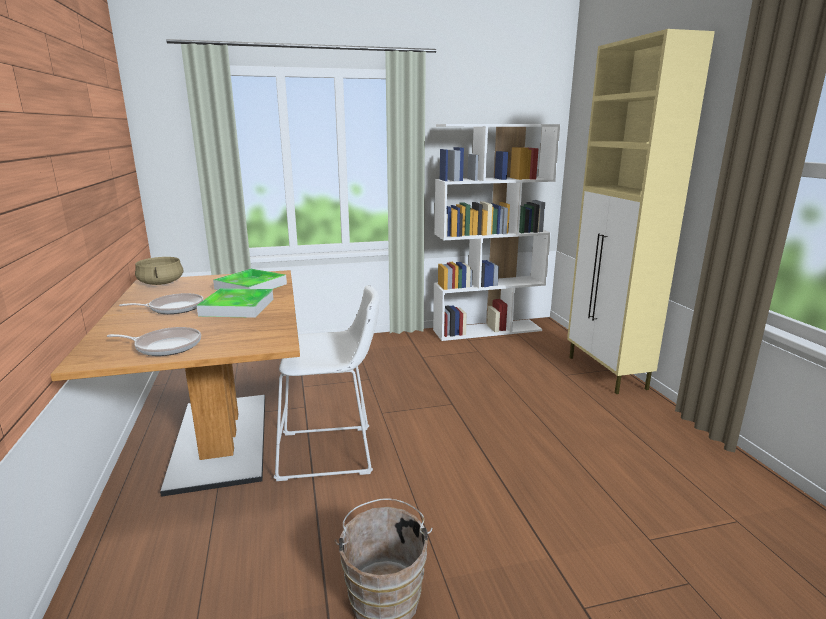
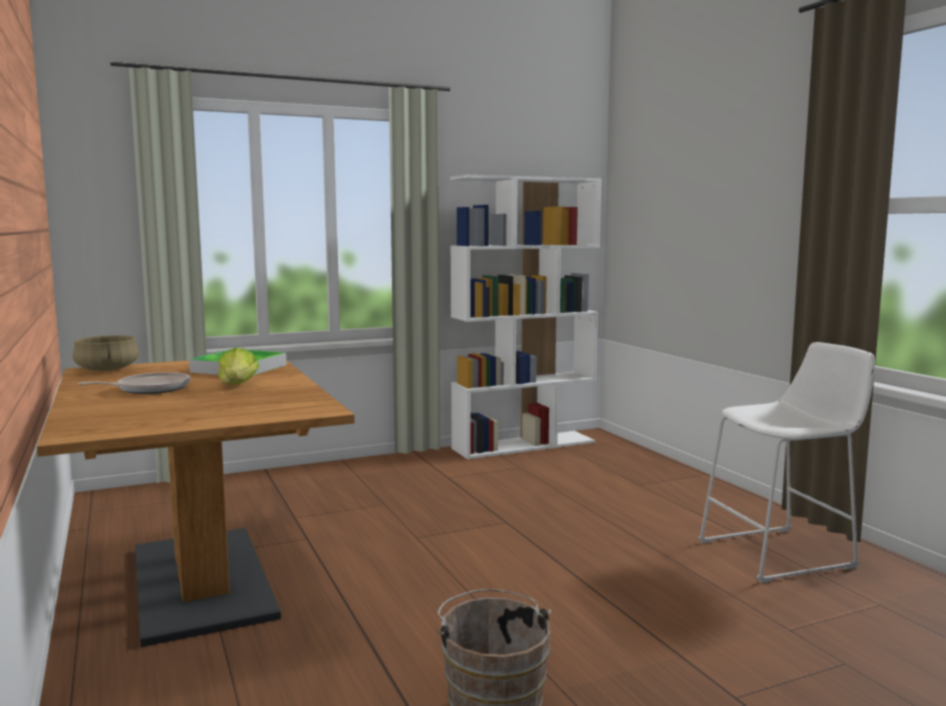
camera: 10 degrees left, 10 degrees down
(165, 346) = (174, 418): frying pan -> none
(237, 307) = (238, 385): tray -> lettuce
(332, 453) = (365, 583): white stool -> white stool (783, 554)
(607, 373) = (689, 480): beige cabinet -> none

